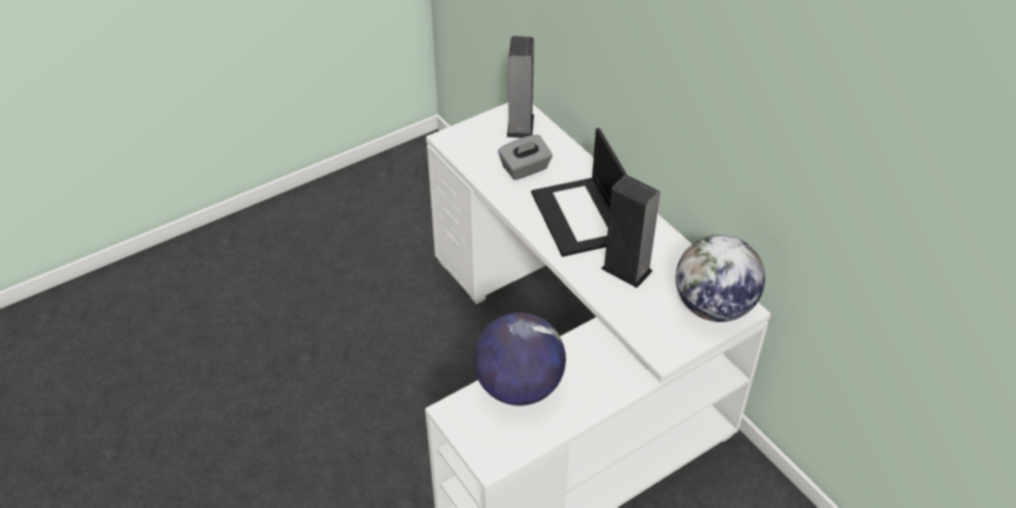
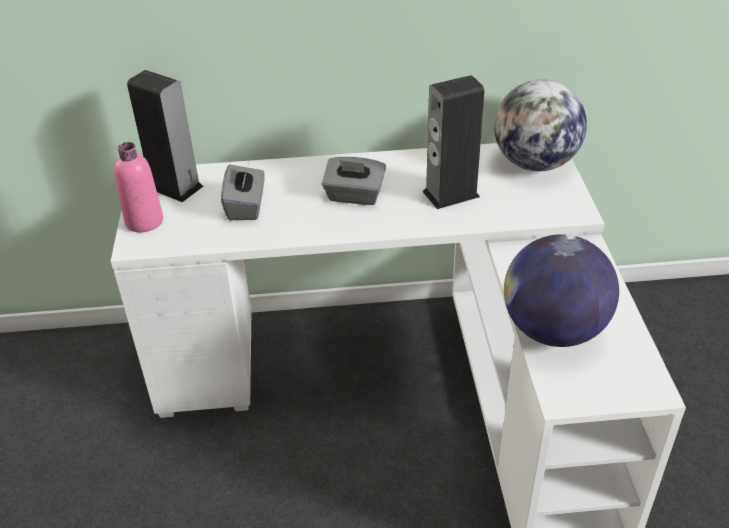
camera: 60 degrees left, 5 degrees down
(473, 130) = (144, 221): none -> pink bottle
(580, 217) = (354, 196): laptop -> grey tissue box

